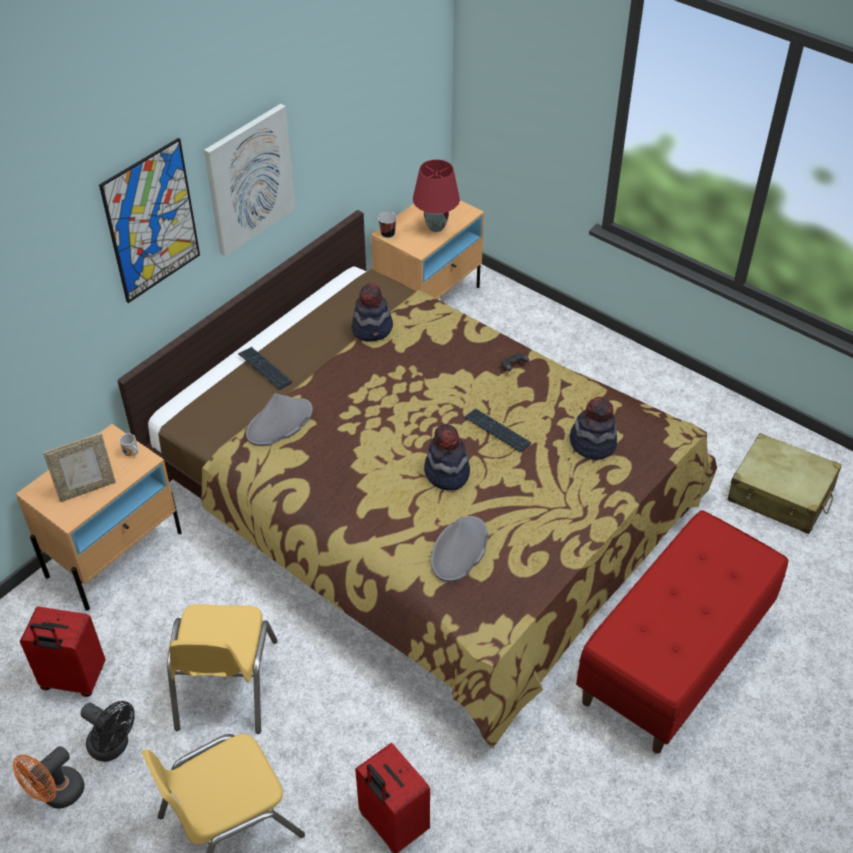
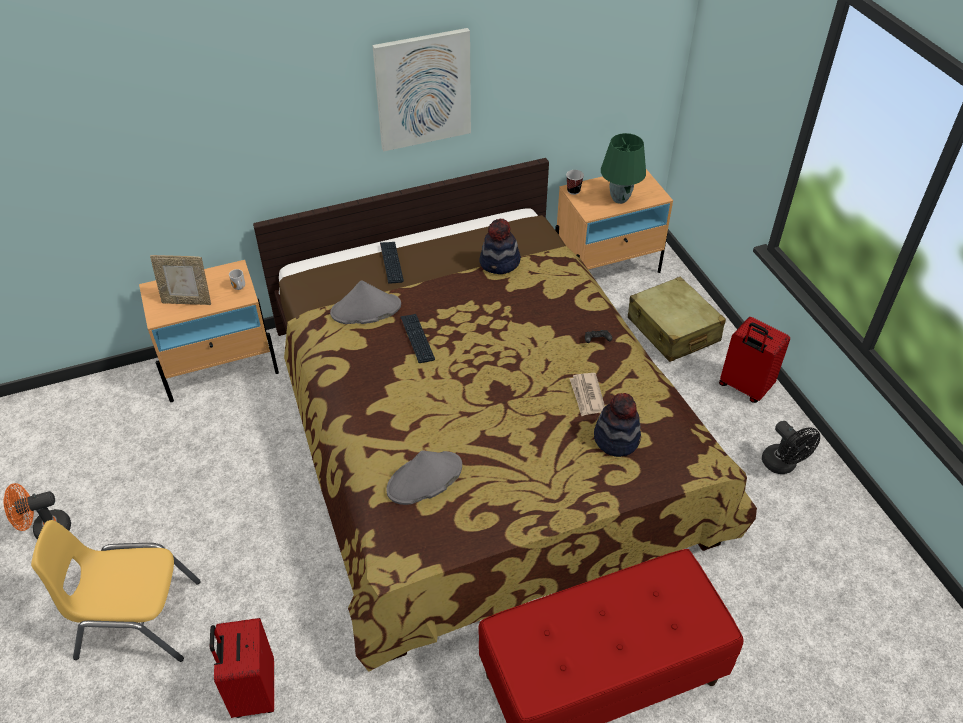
camera: 30 degrees right, 0 degrees up
(73, 680) = (121, 449): red suitcase -> red suitcase (744, 387)
(113, 747) = (109, 514): black fan -> black fan (783, 465)
(151, 221) = (306, 94): picture -> none
(225, 685) = (219, 507): yellow chair -> none
(435, 227) = (619, 199): red table lamp -> green table lamp
(446, 473) = (465, 408): hat -> none
(497, 431) = (538, 390): keyboard -> keyboard (417, 339)
(541, 417) = (587, 396): none -> newspaper
(780, 495) = (820, 576): beige suitcase -> beige suitcase (673, 330)

